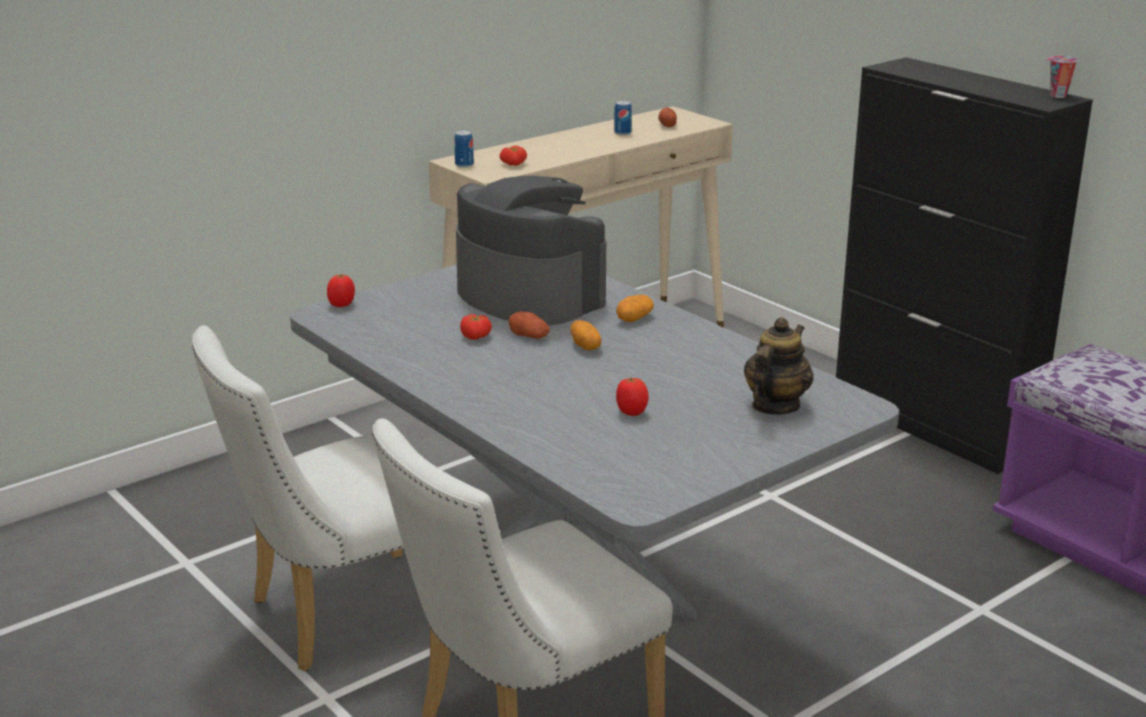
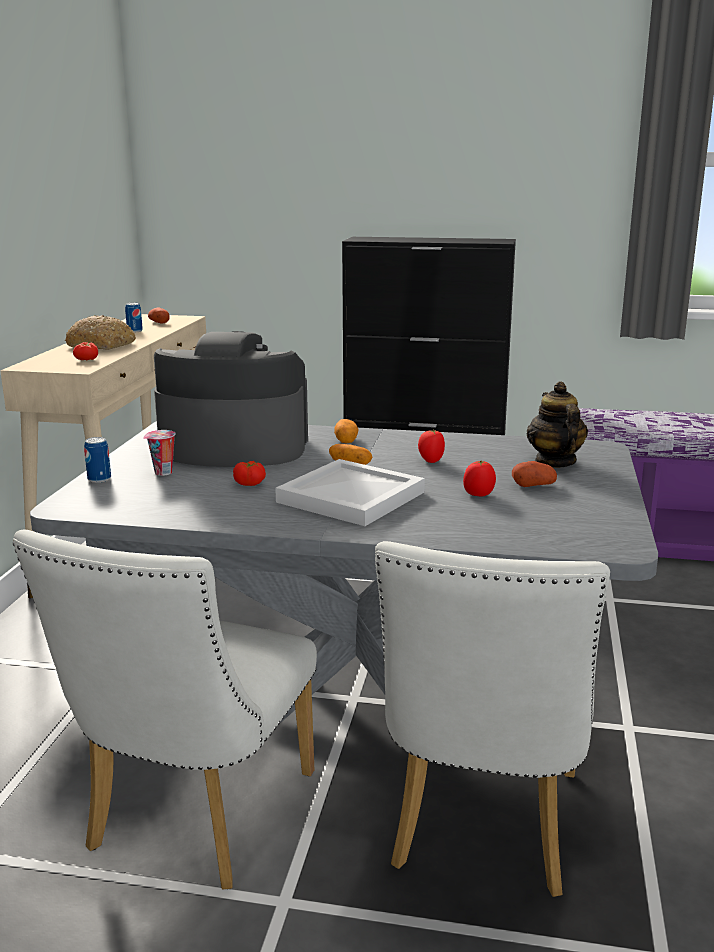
camera: 40 degrees left, 5 degrees down
(342, 305) = (74, 495): tomato -> tomato (431, 461)
(464, 165) = (42, 367): can -> can (99, 479)
(527, 377) = (353, 497): none -> white tray
(529, 336) = (293, 471): potato -> potato (533, 485)
(559, 147) = (102, 345): none -> bread
(1057, 96) = (494, 239): cup -> cup (162, 473)

